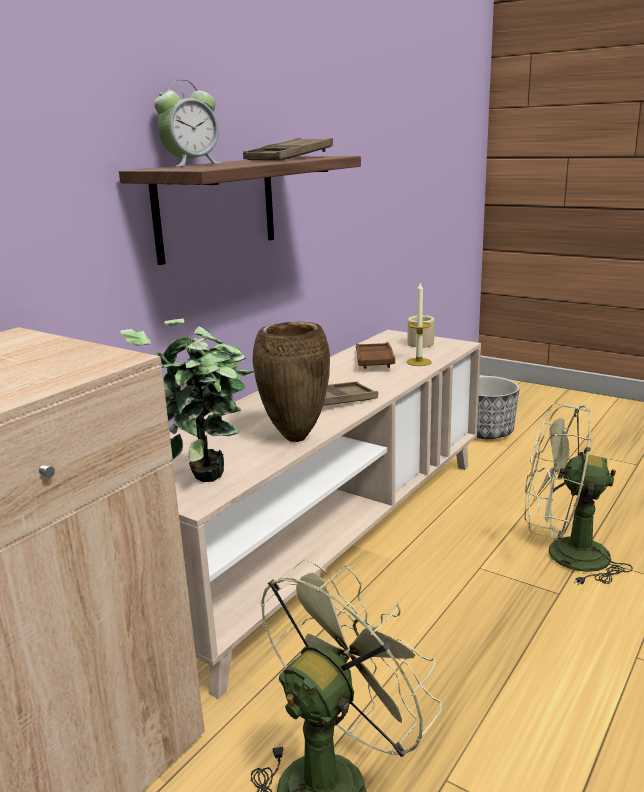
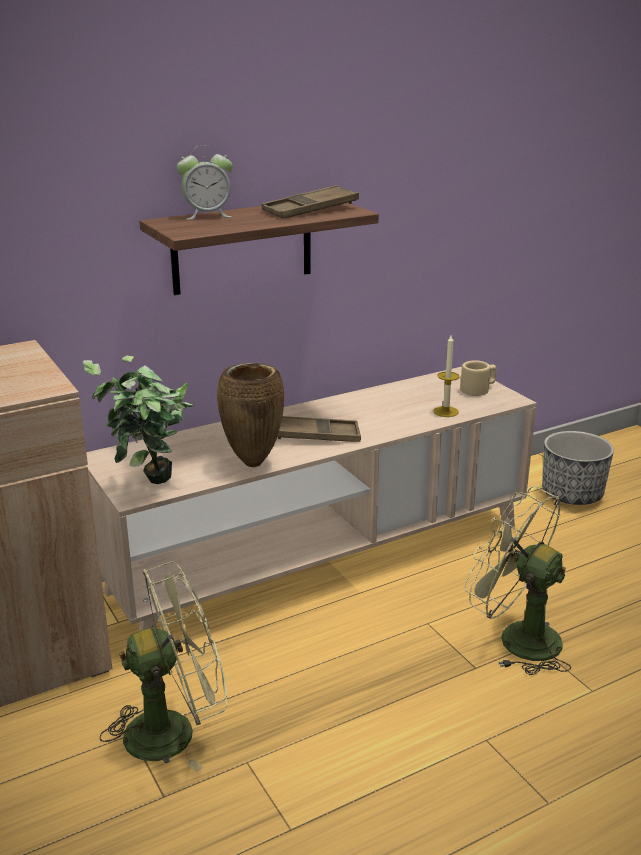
camera: 25 degrees right, 5 degrees up
(374, 360) = (408, 400): brown tray -> none

